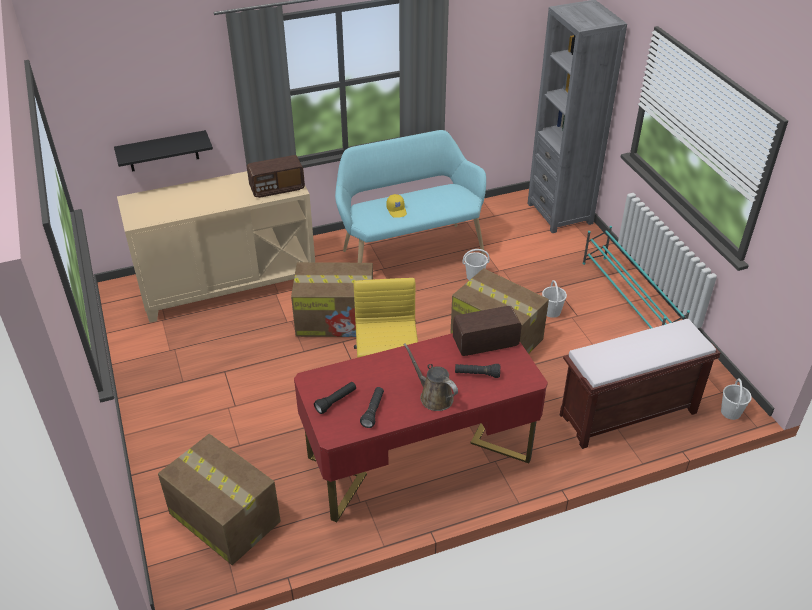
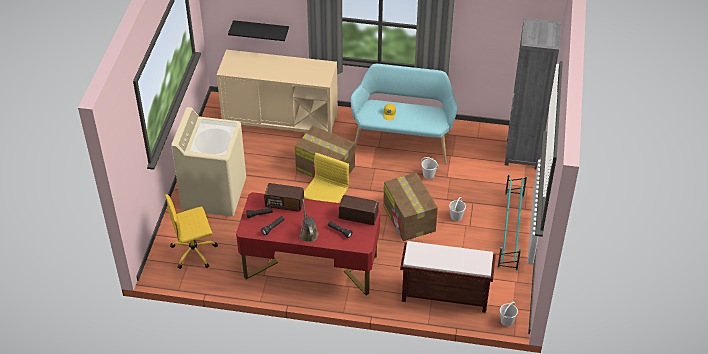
camera: 30 degrees right, 5 degrees up
(196, 416) = (214, 194): none -> beige washing machine
(223, 517) = (195, 252): cardboard box -> yellow office chair
(277, 188) = (314, 77): radio -> radio (284, 204)

